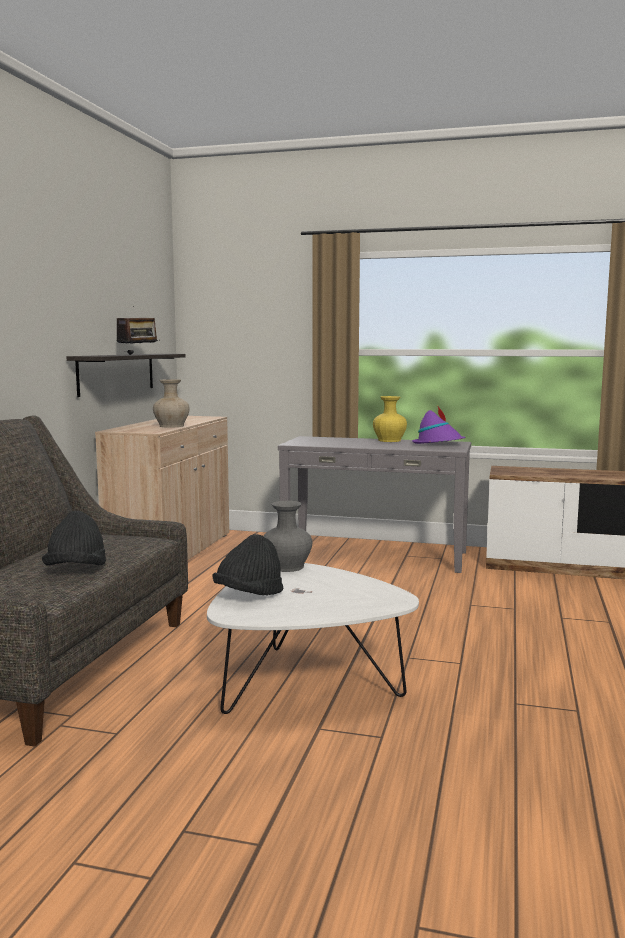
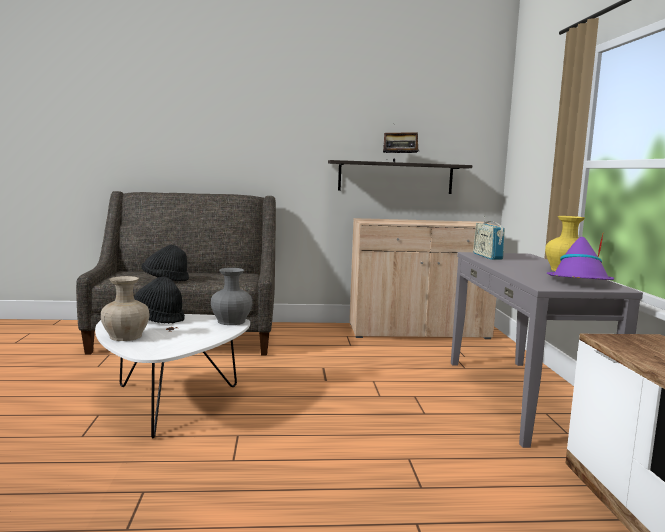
camera: 70 degrees right, 0 degrees up
(171, 426) = (408, 222): beige vase -> beige vase (125, 336)
(312, 443) = (487, 256): none -> radio

